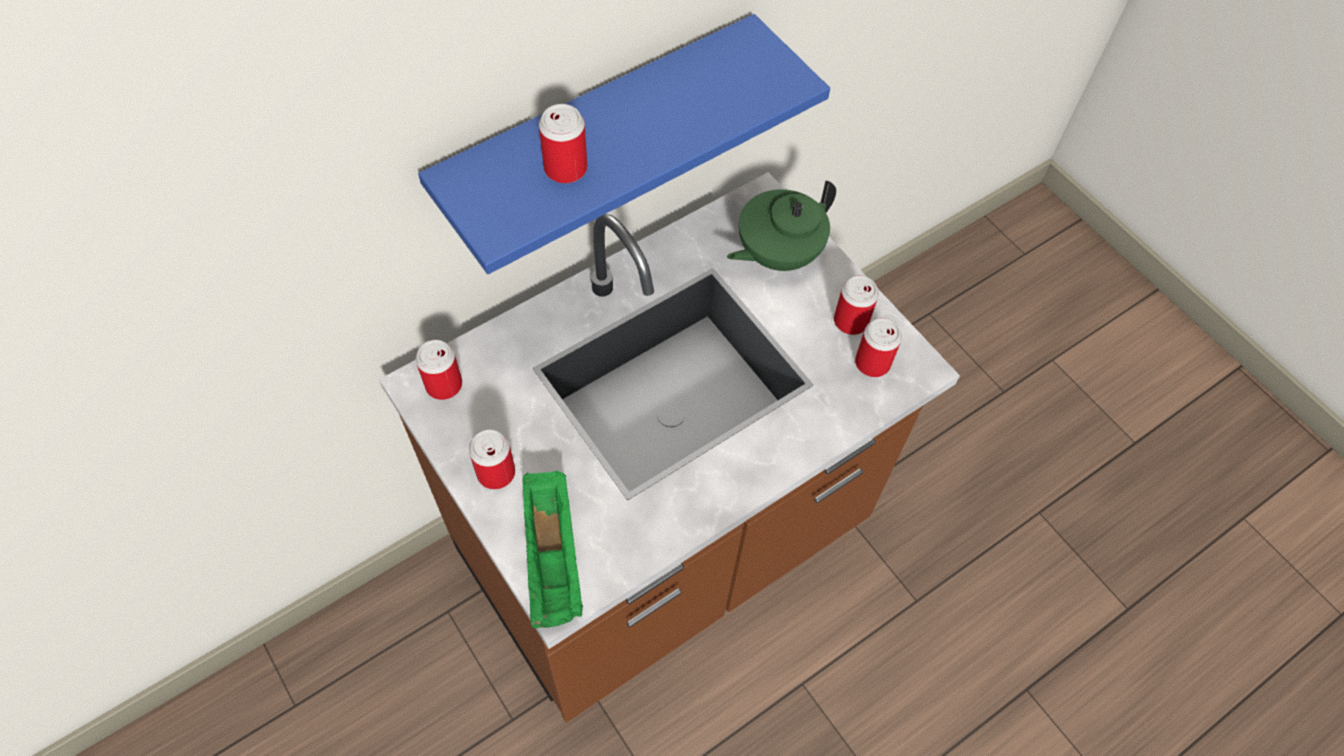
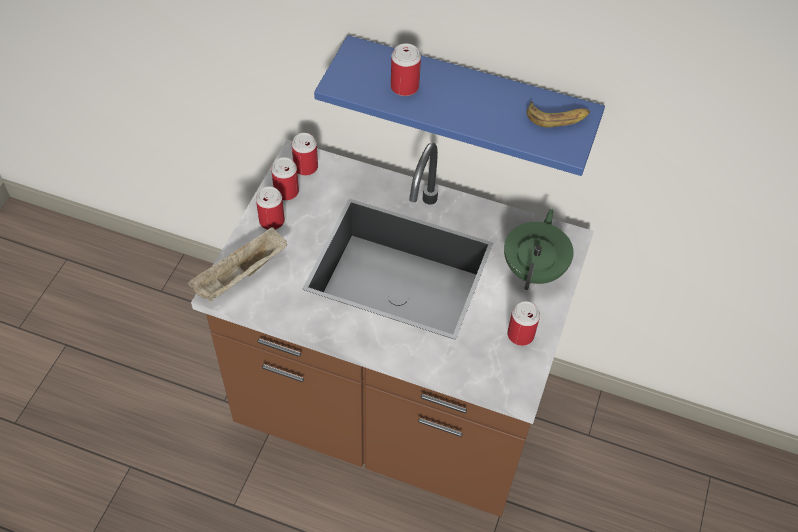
camera: 55 degrees right, 5 degrees down
(553, 559) = (240, 276): green tray -> beige tray
(739, 62) = (557, 118): none -> banana
(777, 254) = (534, 269): green teapot -> green teapot turned 90 degrees clockwise
(872, 363) = (499, 363): can -> can (286, 192)

